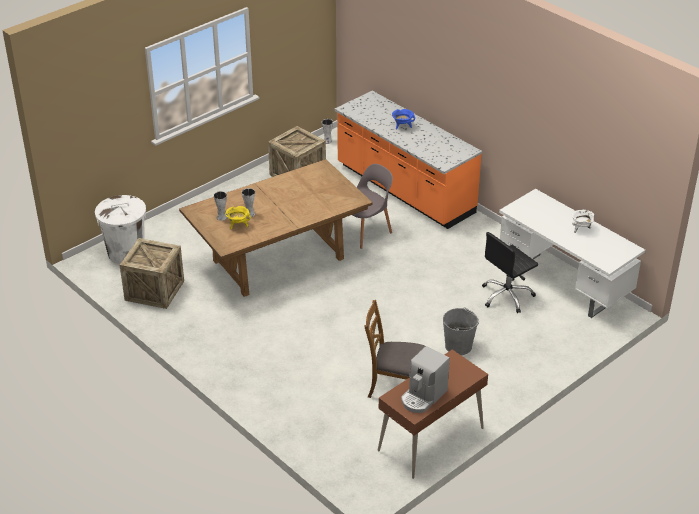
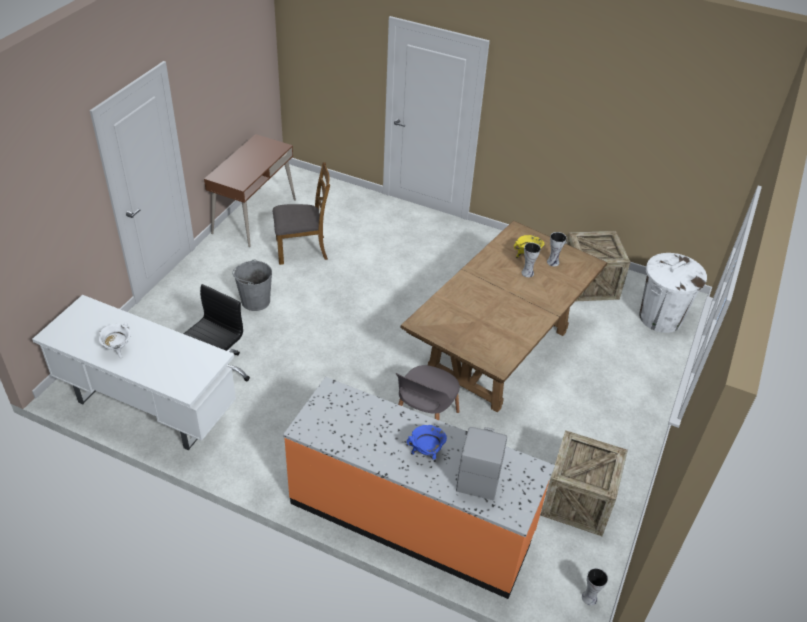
camera: 155 degrees right, 5 degrees up
(423, 396) = (255, 152): coffee machine -> coffee machine (480, 472)

